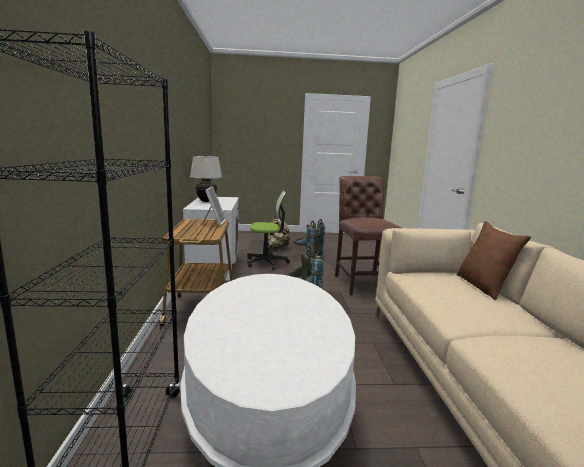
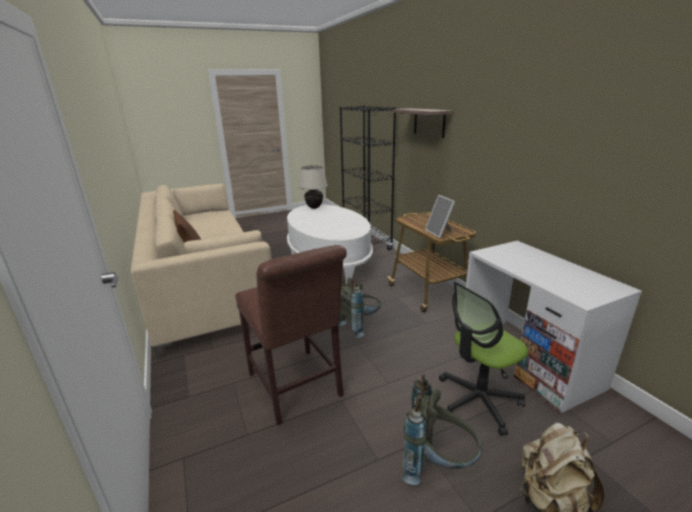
camera: 160 degrees right, 10 degrees up
(129, 114) = (429, 122): none -> shelf
(206, 201) = (563, 269): beige table lamp -> beige table lamp (314, 207)

